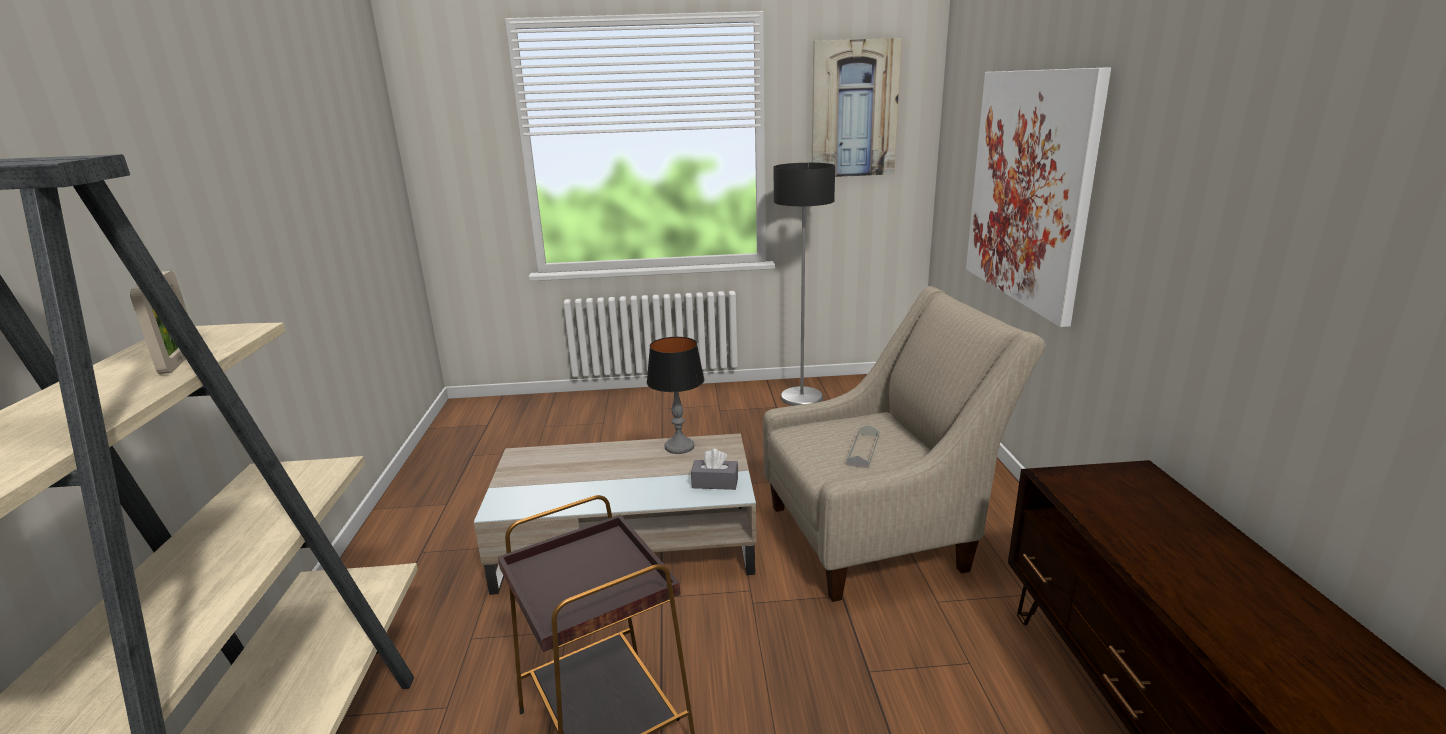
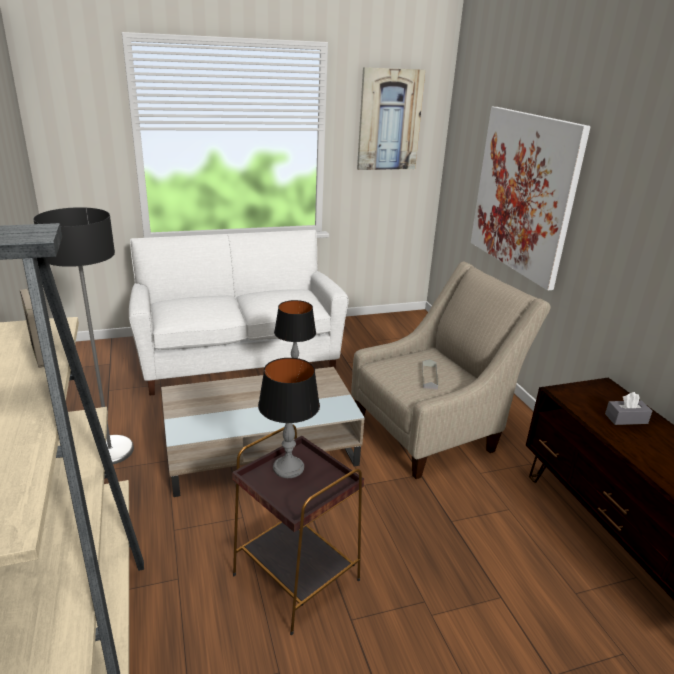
camera: 15 degrees left, 5 degrees up
(582, 558) = (288, 468): none -> table lamp
(644, 425) = (238, 359): none -> white sofa
(715, 483) = (331, 405): grey tissue box -> grey tissue box (626, 419)
(802, 398) = (349, 332): floor lamp -> floor lamp (110, 450)

